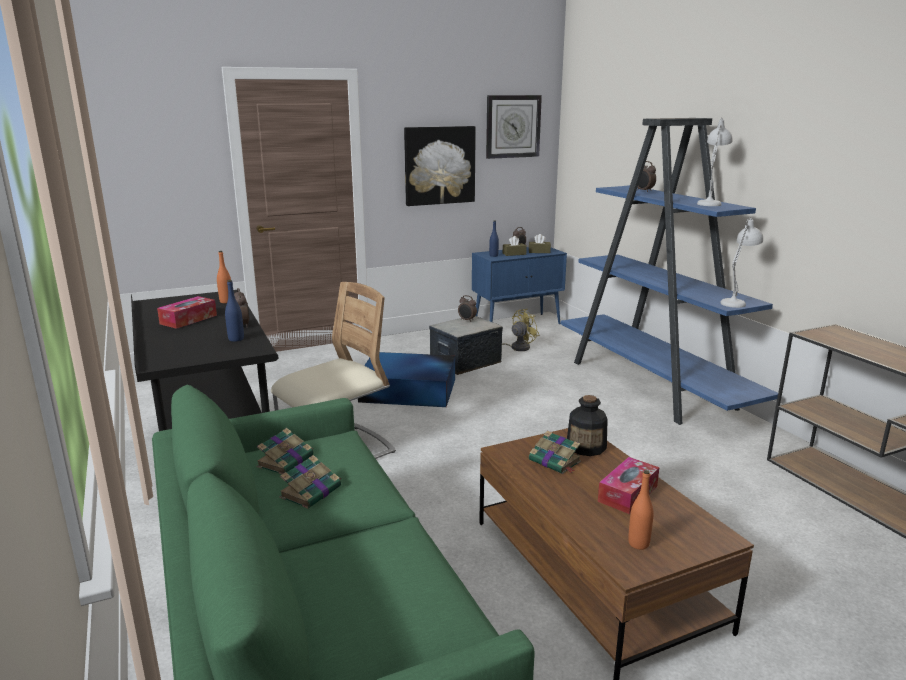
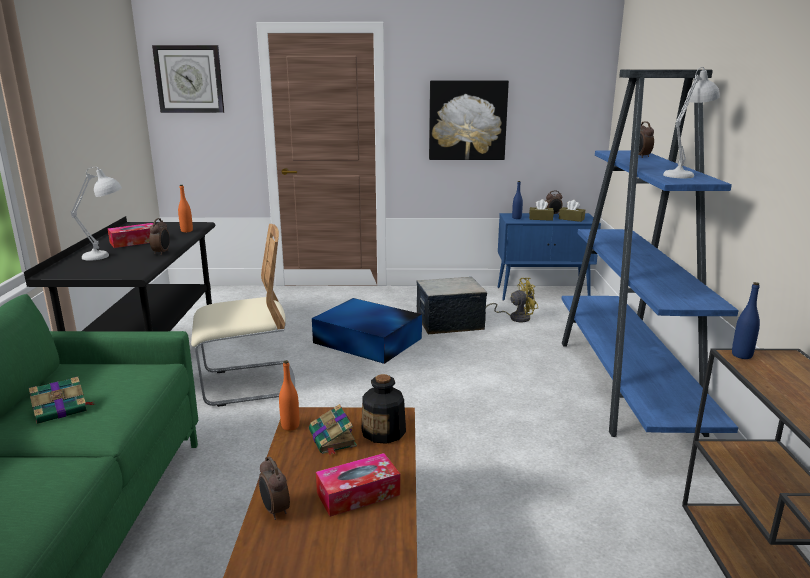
camera: 25 degrees right, 0 degrees up
(236, 339) = (137, 263): blue bottle -> blue bottle (741, 355)
(286, 460) = (84, 378): book -> none
(467, 320) = (458, 281): alarm clock -> alarm clock (275, 511)
(513, 126) = (555, 82): wall clock -> wall clock (189, 79)
(638, 544) = (295, 552): orange bottle -> orange bottle (290, 426)
(737, 302) = (691, 300): white table lamp -> white table lamp (107, 255)

